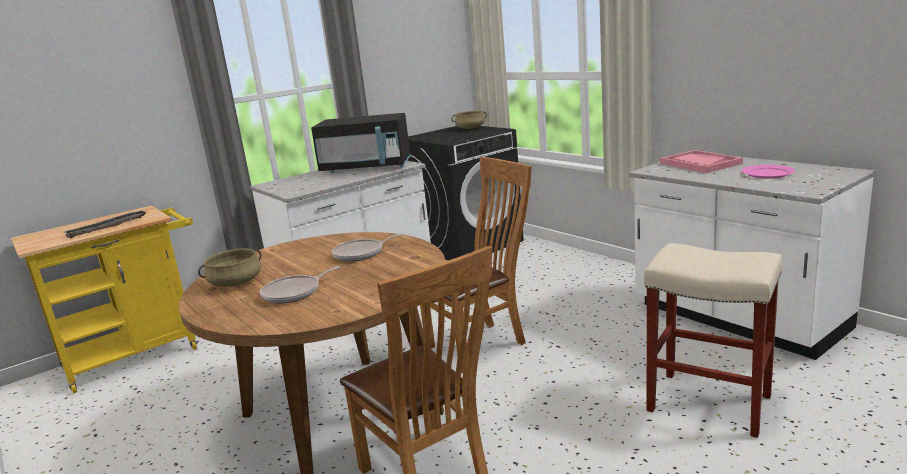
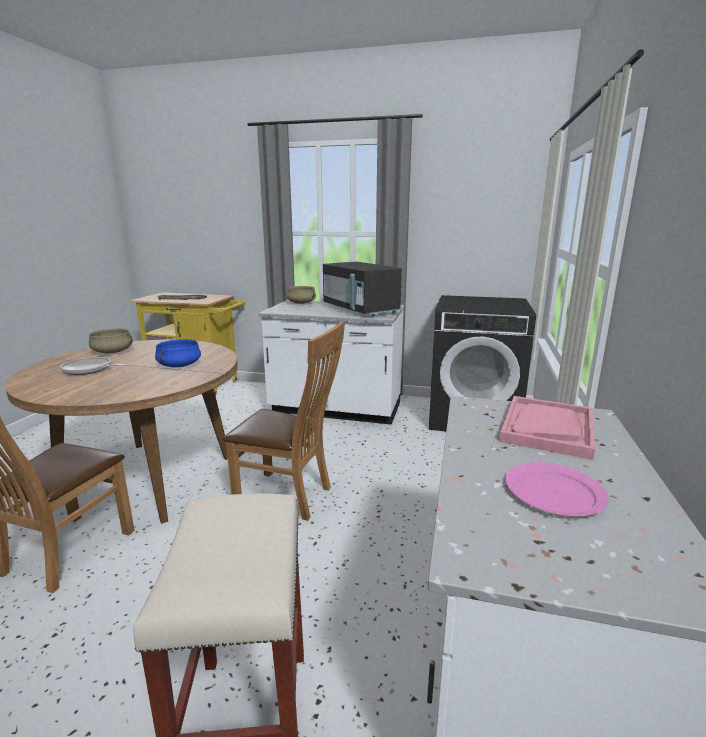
camera: 50 degrees right, 0 degrees up
(361, 253) = (179, 365): frying pan -> blue cooking pot
(470, 128) = (511, 303): beige cooking pot -> beige cooking pot (301, 303)

